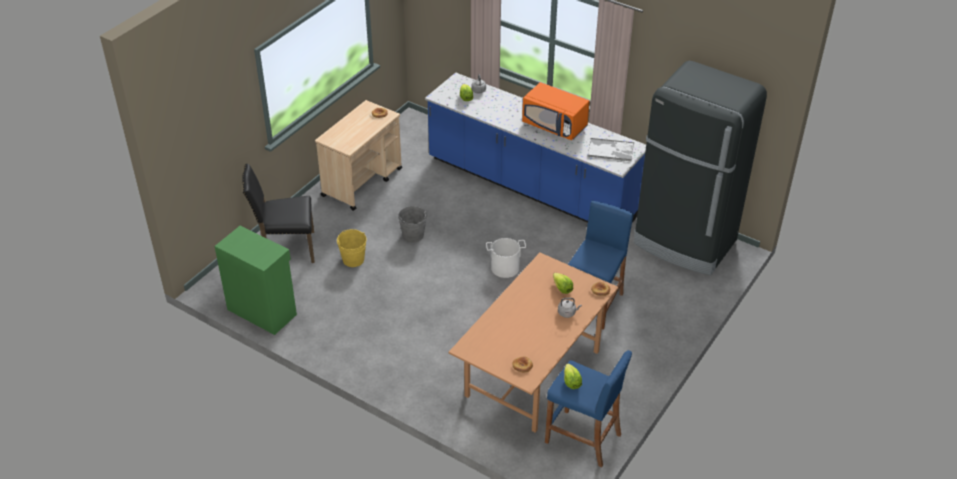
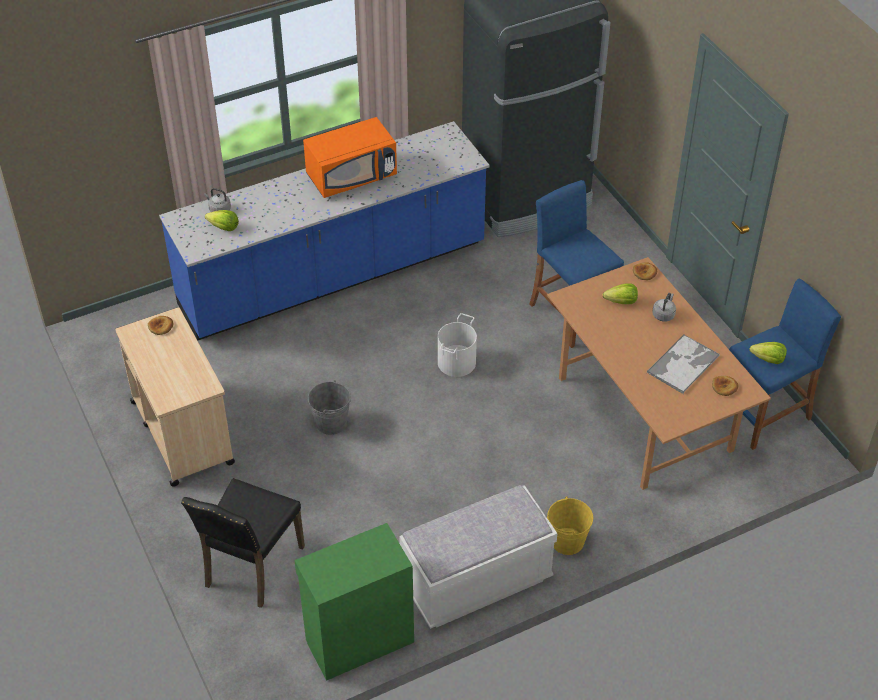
camera: 60 degrees left, 5 degrees up
(335, 345) = (477, 582): none -> white bench
(353, 259) = (330, 502): yellow bucket -> yellow bucket (567, 541)
(611, 150) = (436, 153): tray -> tray (683, 364)

